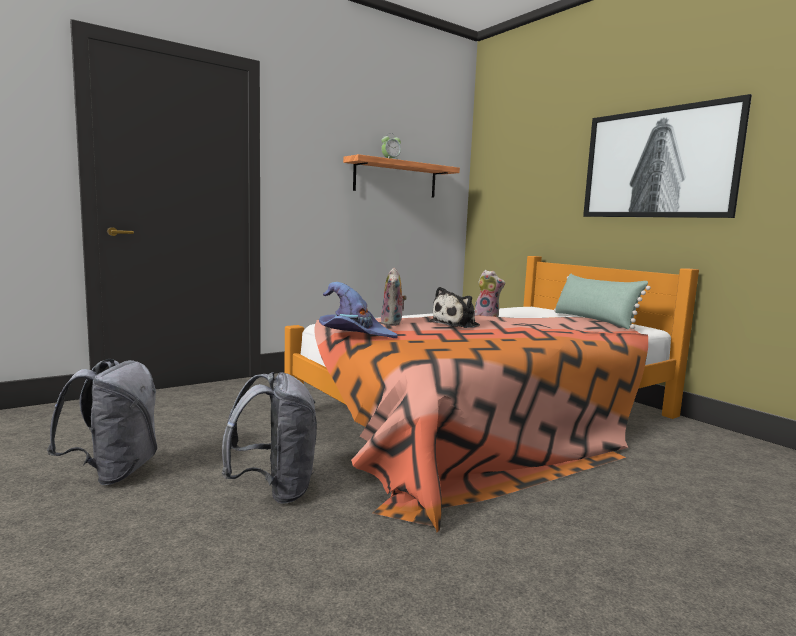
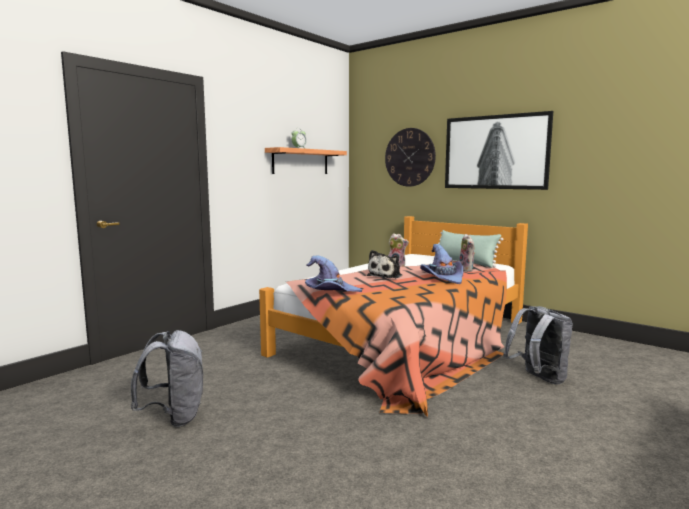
camera: 15 degrees left, 0 degrees up
(275, 490) = (303, 409): grey backpack -> grey backpack (538, 379)
(393, 323) = (343, 279): plush toy -> plush toy (467, 270)
(535, 334) = (443, 278): none -> purple hat
(541, 176) = (409, 157): none -> wall clock

